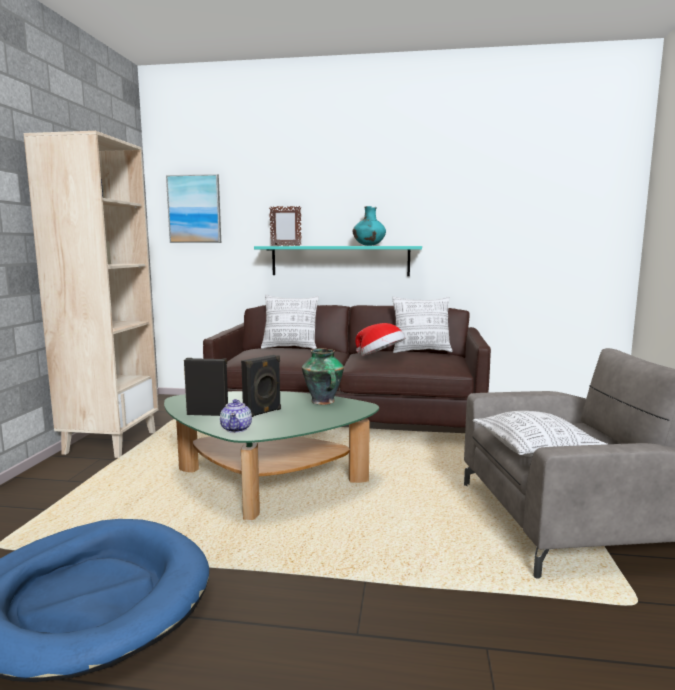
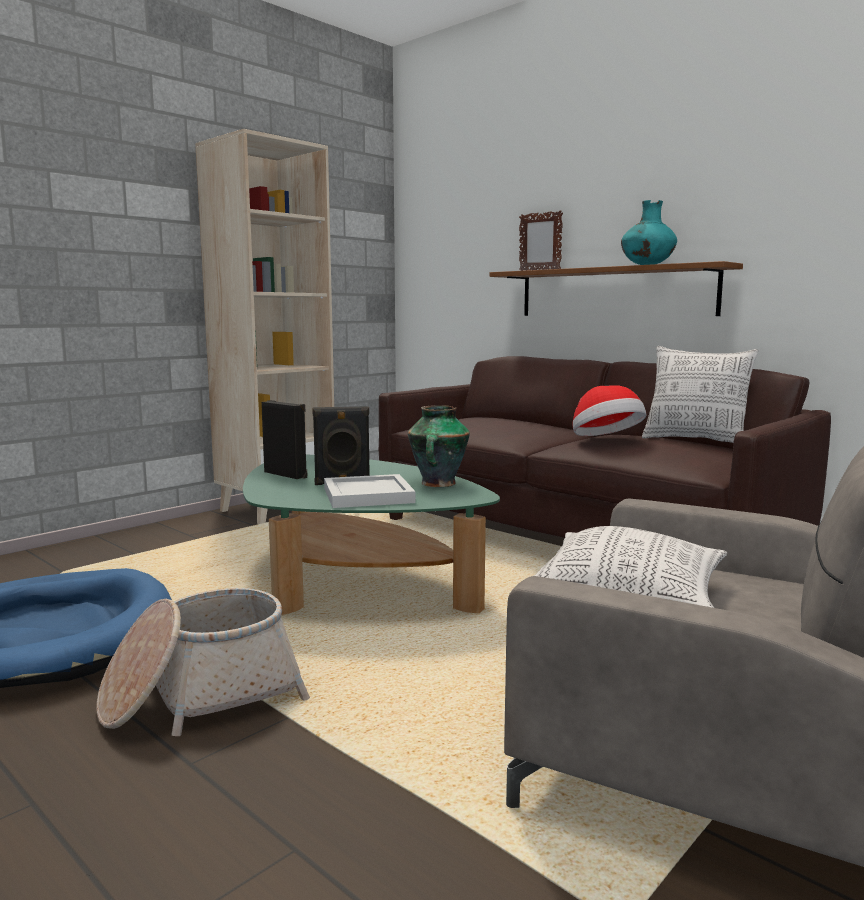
camera: 35 degrees right, 0 degrees up
(194, 209) = (441, 227): picture -> none
(236, 429) = (277, 492): teapot -> none
(290, 348) = (512, 419): pillow -> none
(290, 591) = (201, 695): none -> basket
(301, 419) = (367, 496): none -> white tray
(340, 261) = (614, 292): turquoise shelf -> brown shelf

